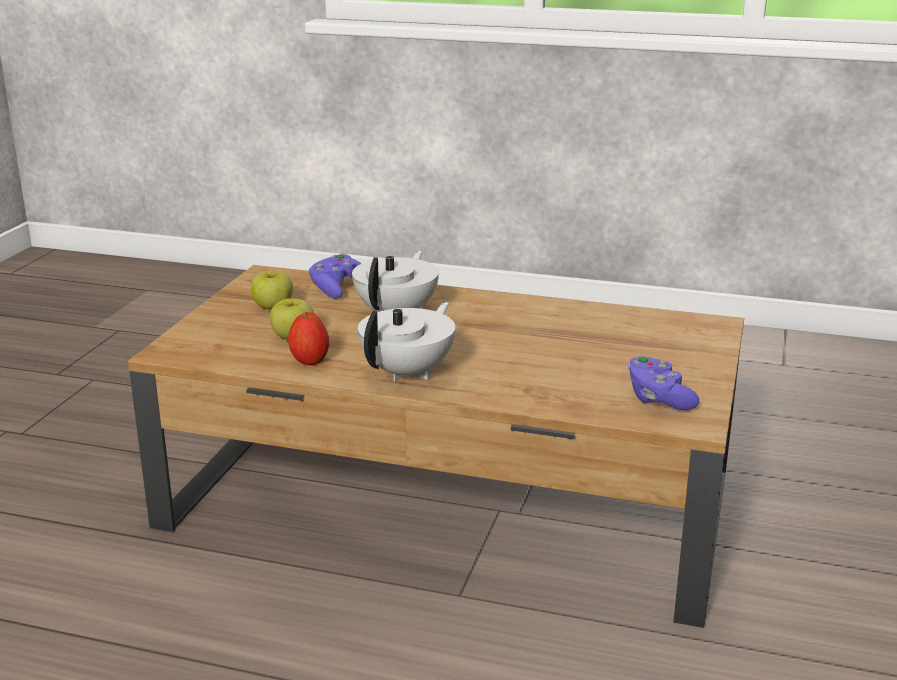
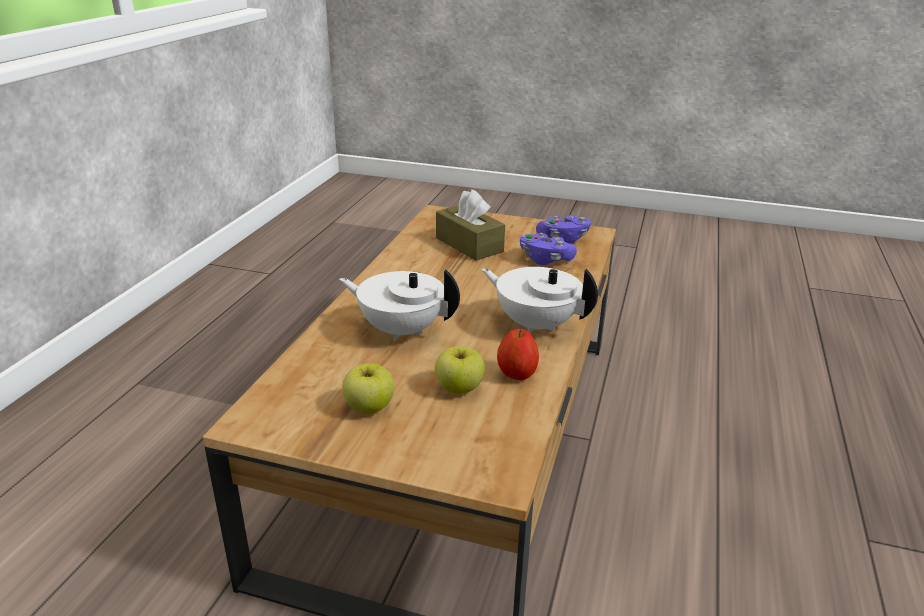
camera: 90 degrees left, 5 degrees up
(337, 288) = (320, 366): purple game controller -> purple game controller (545, 260)
(614, 341) = (469, 244): none -> brown tissue box

